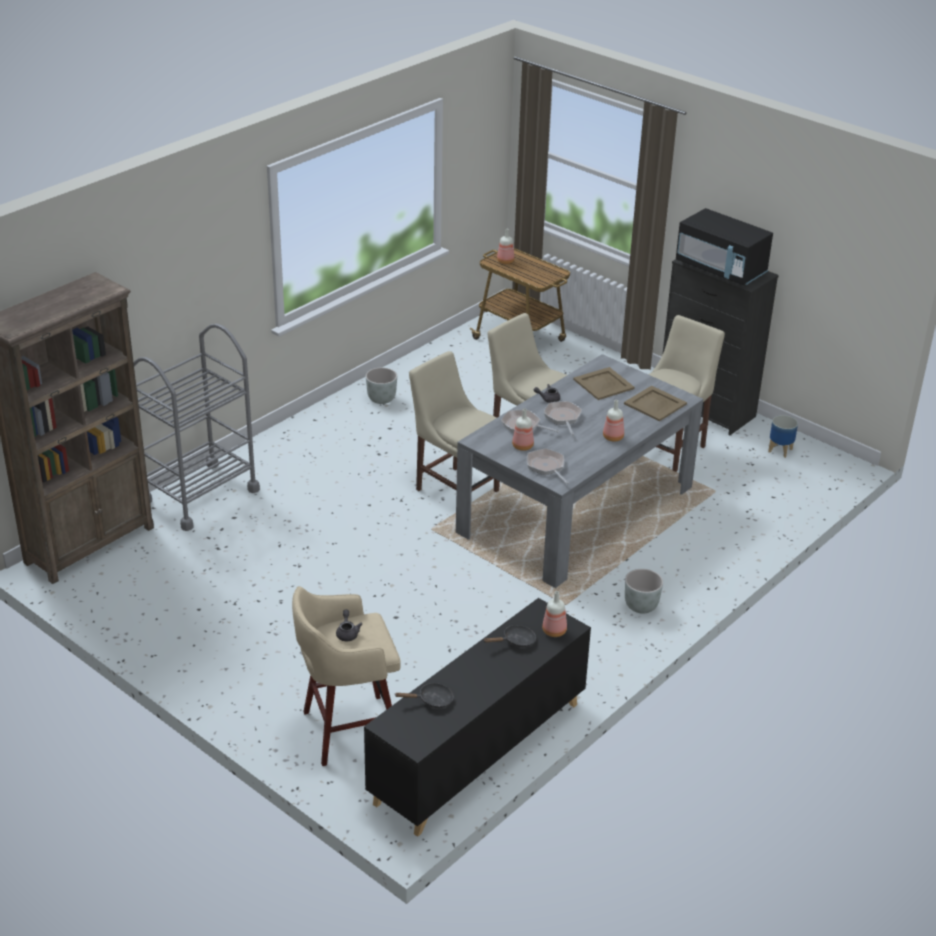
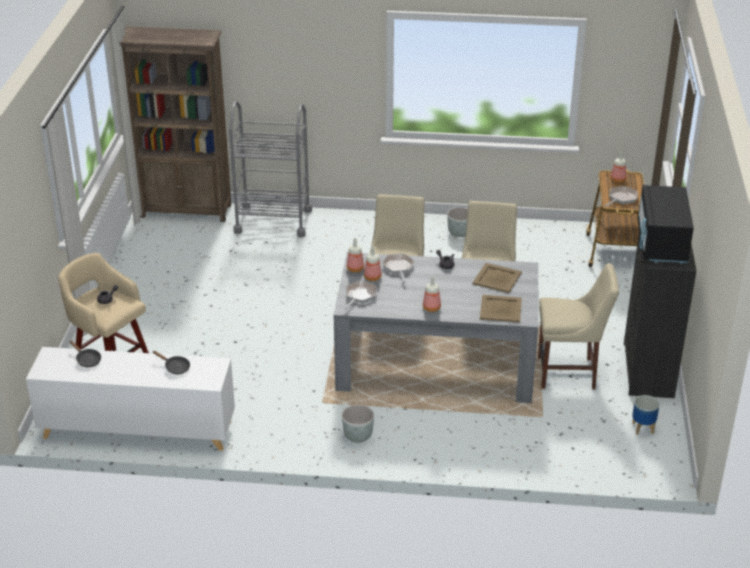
camera: 55 degrees right, 0 degrees up
(478, 753) = (137, 430): black cabinet -> white cabinet
(555, 631) = (201, 378): bottle -> bottle (355, 269)
(563, 418) = (429, 279): frying pan -> frying pan (621, 198)

